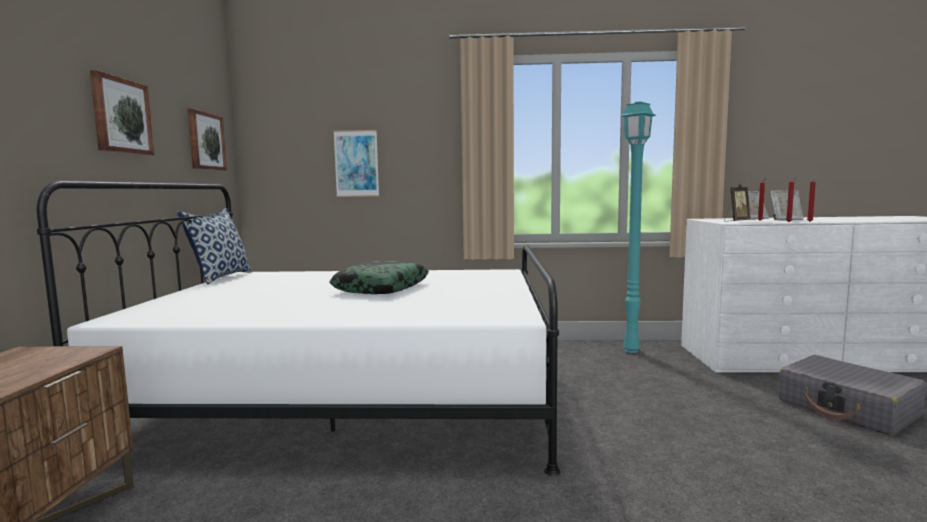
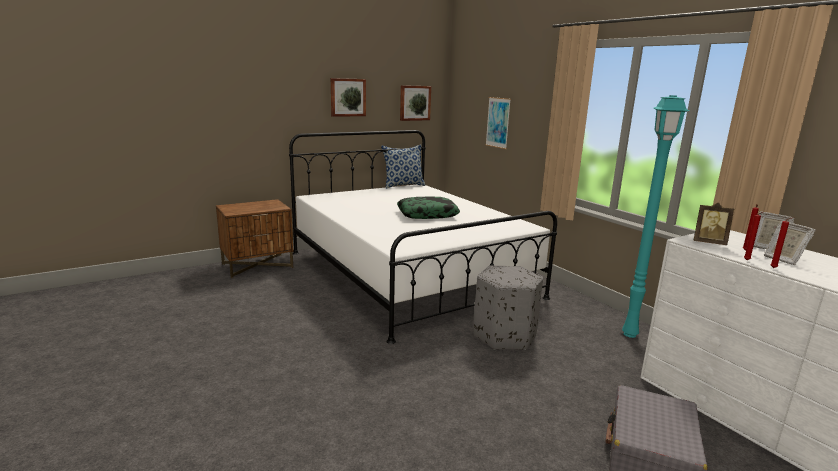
camera: 55 degrees right, 10 degrees up
(593, 397) = (504, 335): none -> grey ottoman

